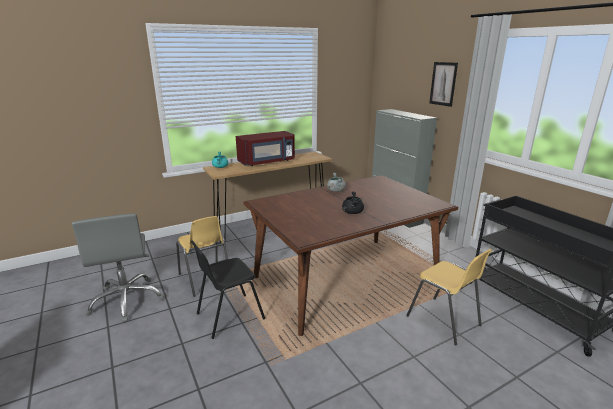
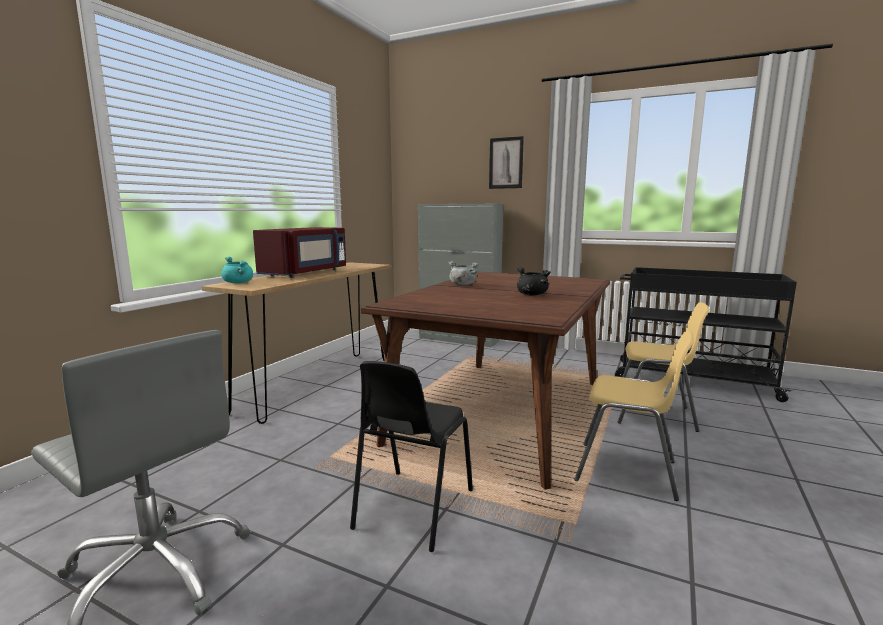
camera: 35 degrees left, 10 degrees down
(205, 279) = (296, 477): yellow chair -> yellow chair (627, 471)

